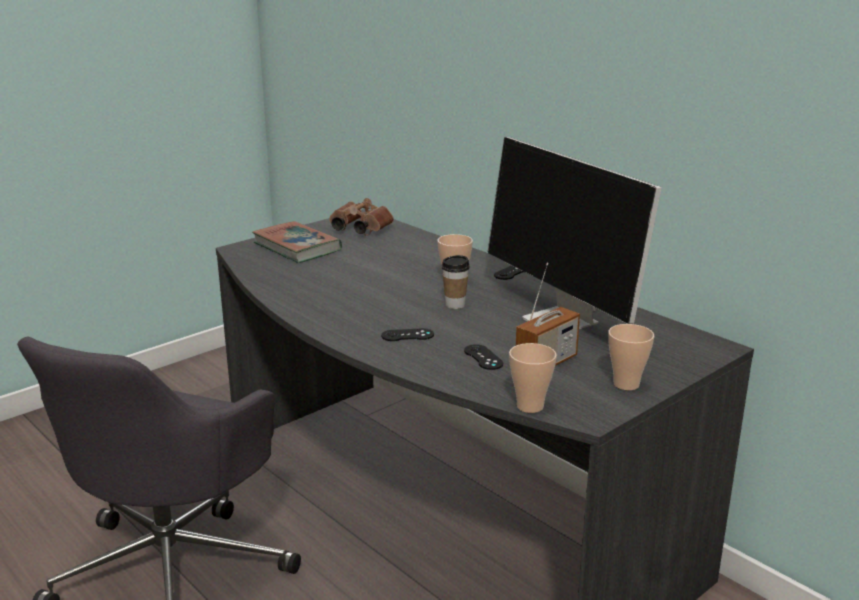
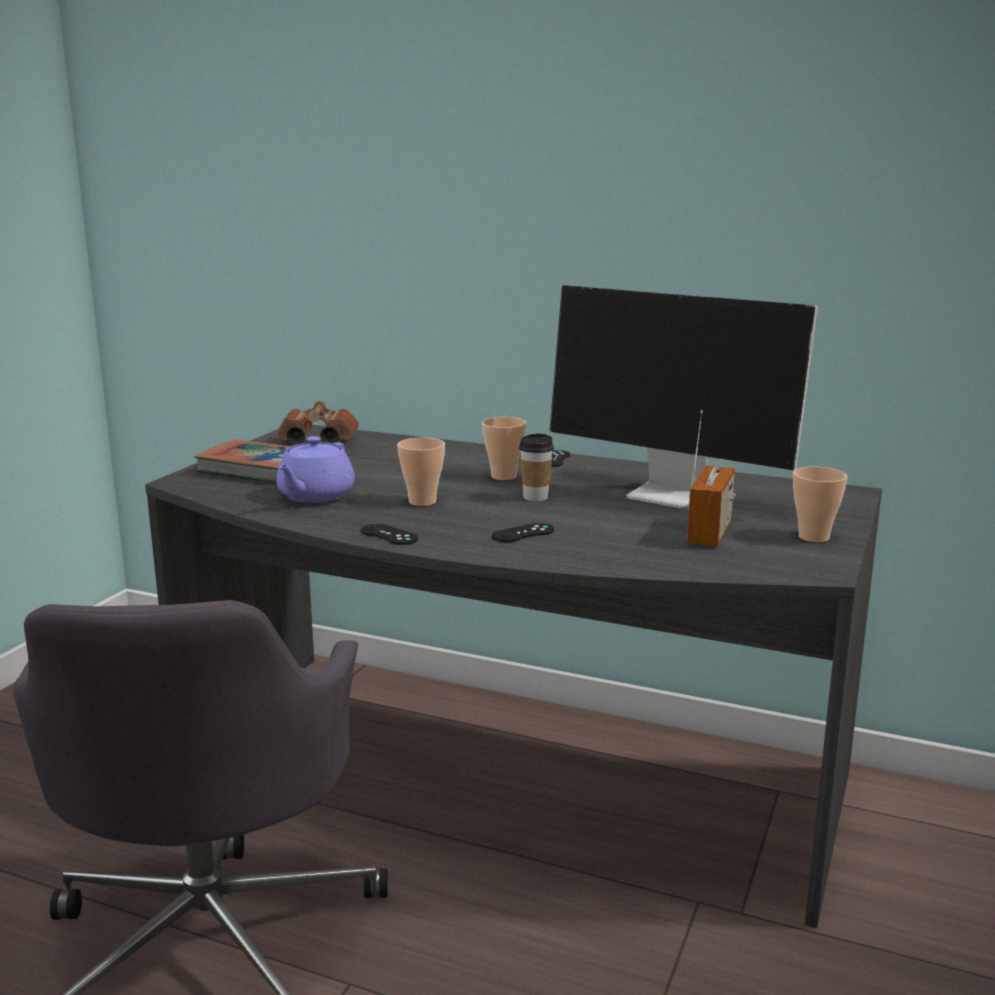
camera: 25 degrees left, 5 degrees down
(306, 276) = (315, 496): none -> purple teapot
(483, 357) = (637, 539): black game controller -> black game controller (389, 535)
(530, 406) = (750, 574): cup -> cup (422, 502)

